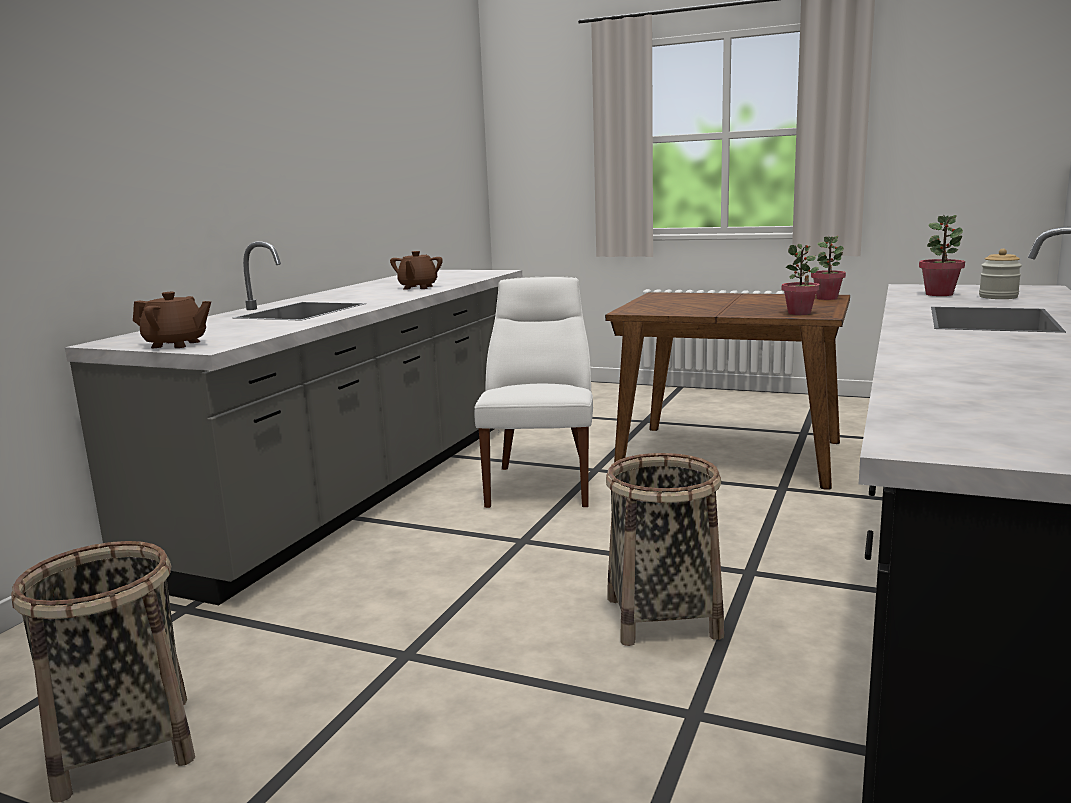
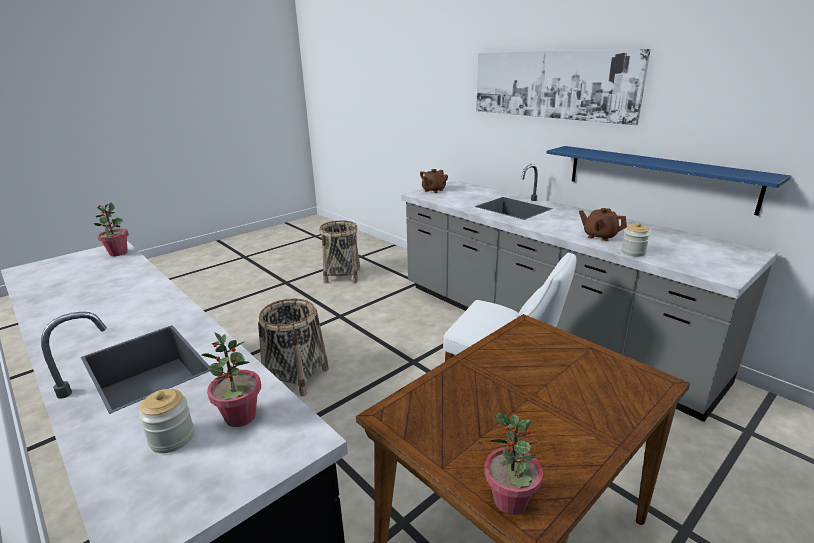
camera: 115 degrees right, 10 degrees up
(204, 110) = (551, 84): none -> picture
(338, 228) = (657, 177): none -> blue shelf
(461, 281) = (633, 252): none -> jar
(799, 313) = (417, 408): potted plant -> potted plant (118, 253)

